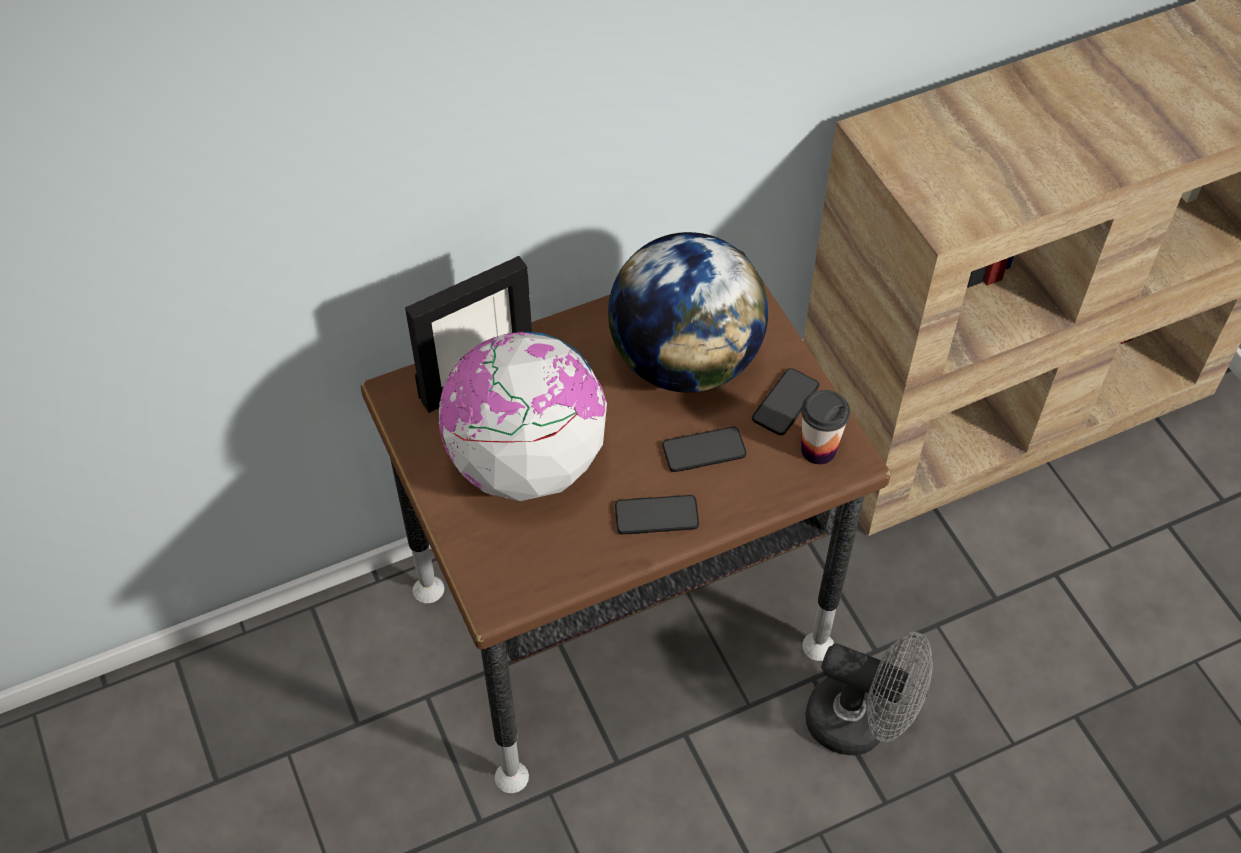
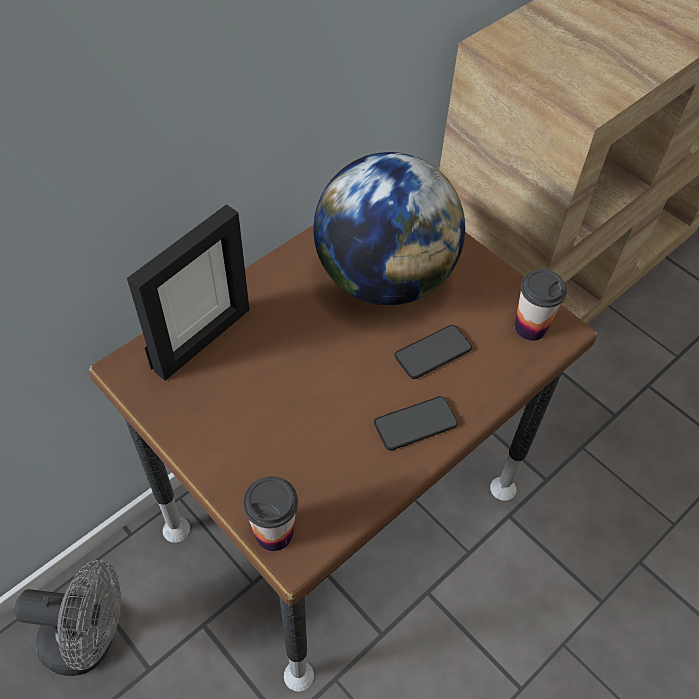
camera: 20 degrees left, 0 degrees up
(483, 579) = (274, 532): none -> cup
(526, 463) = (275, 405): globe -> none
(785, 403) = (484, 293): phone -> none
(861, 723) = (558, 541): grey fan -> grey fan (90, 640)

